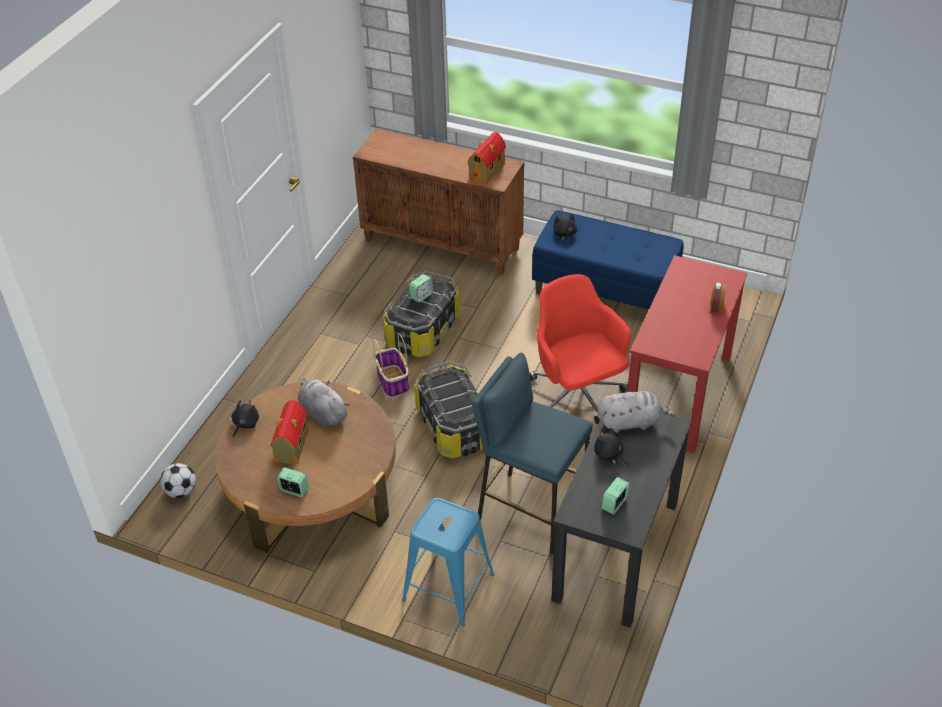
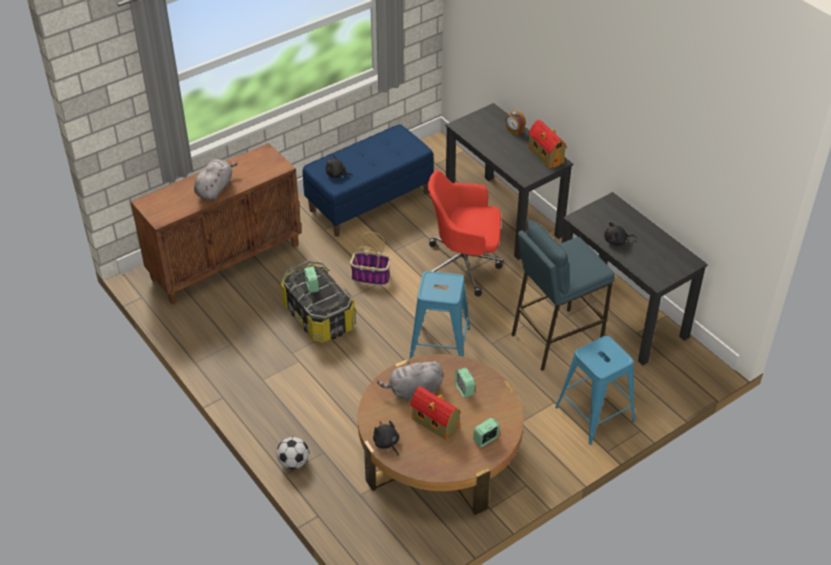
camera: 60 degrees left, 0 degrees up
(181, 491) = (375, 543): football -> football (293, 463)
(393, 382) = (362, 358): basket -> basket (371, 276)
(453, 427) = (440, 344): storage box -> blue stool
(487, 170) = (259, 165): toy house -> toy house (545, 155)
(614, 504) = (662, 258): alarm clock -> alarm clock (464, 389)
(631, 422) = (593, 218): grey plush toy -> grey plush toy (215, 189)
(678, 393) = (503, 216): red desk -> black desk

